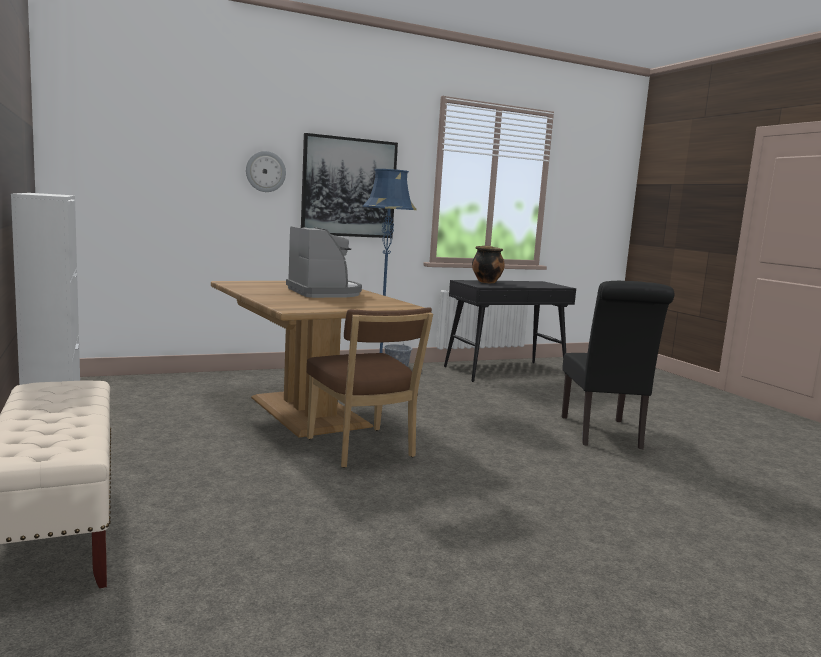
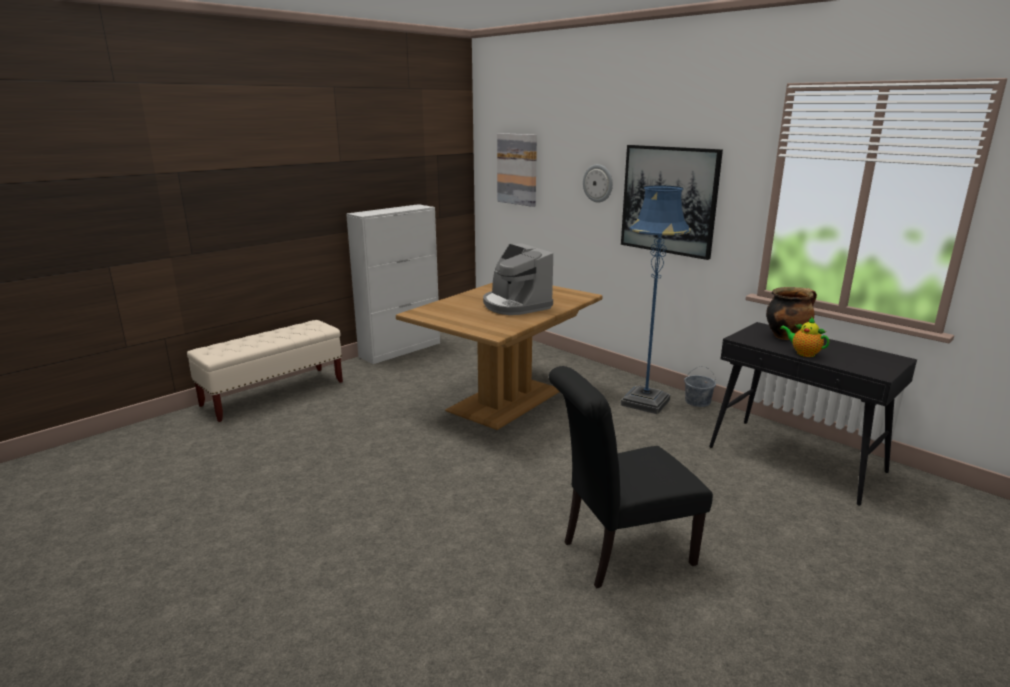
camera: 70 degrees right, 10 degrees up
(134, 153) = (517, 169): none -> picture
(324, 292) = (515, 305): coffee machine -> coffee machine turned 105 degrees clockwise
(362, 449) = (442, 437): brown chair -> none
(520, 286) = (803, 353): none -> teapot

